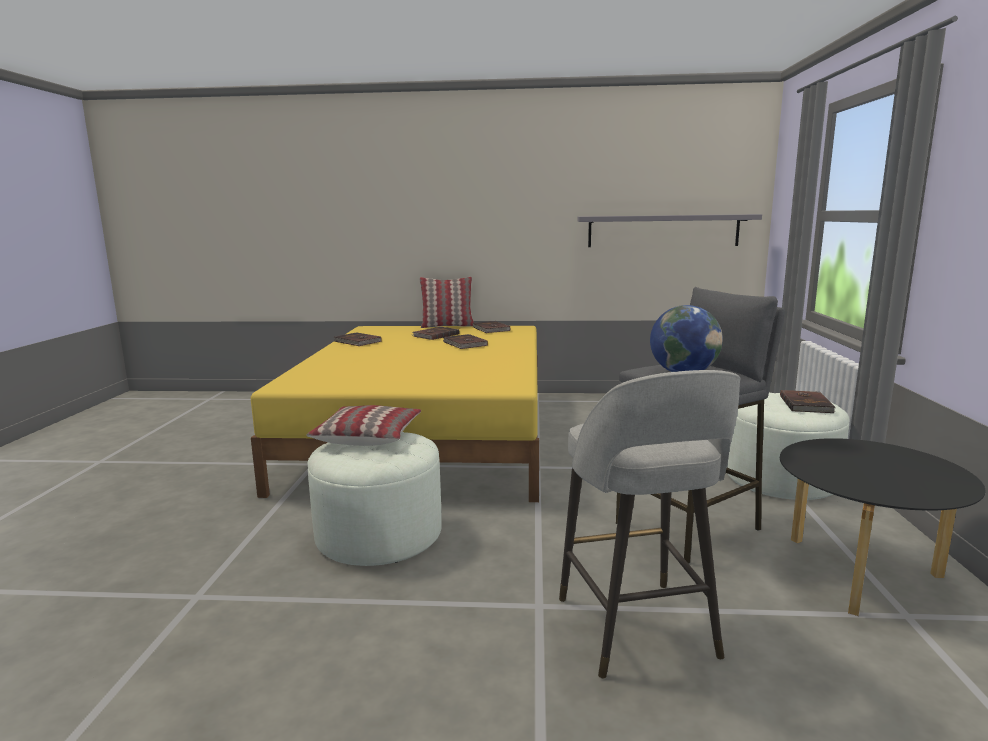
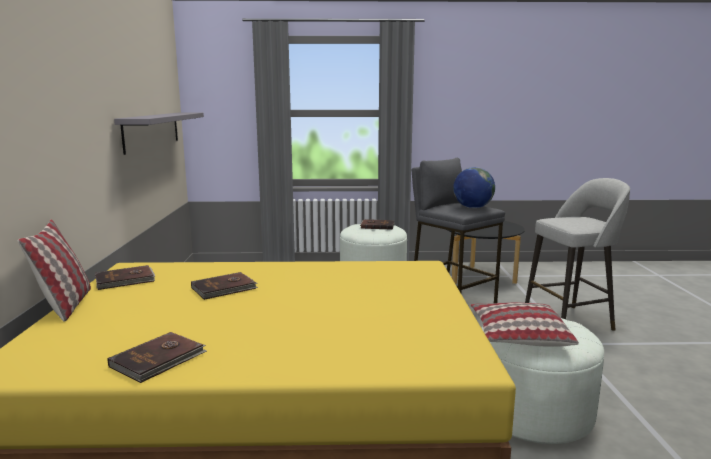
camera: 95 degrees left, 0 degrees up
(435, 335) = (145, 307): brown book -> none

